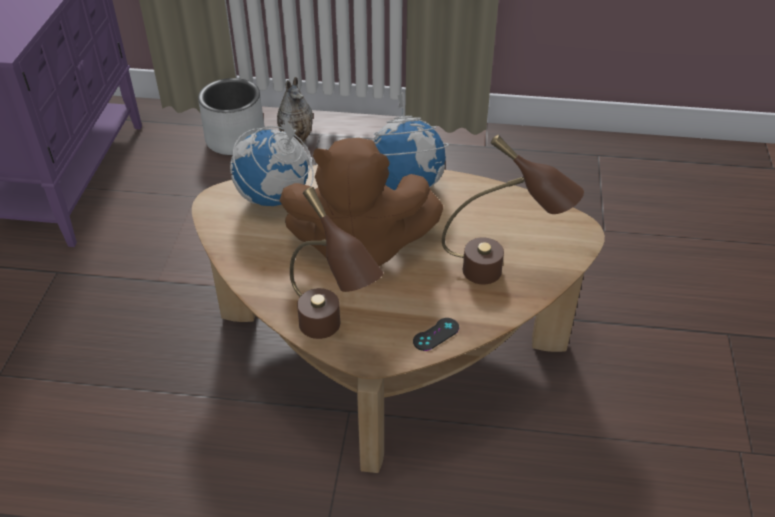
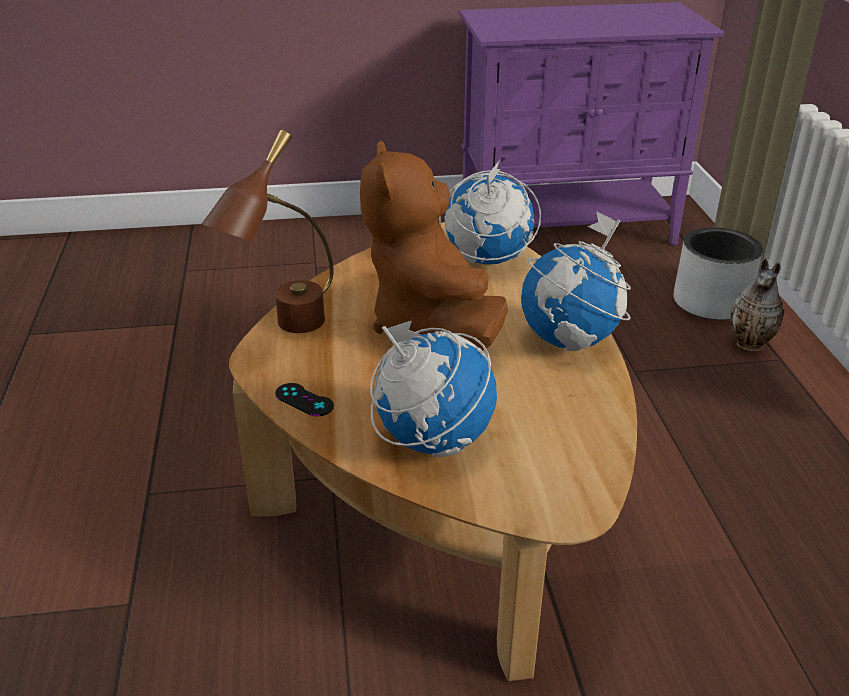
camera: 75 degrees right, 10 degrees down
(501, 274) = (432, 440): brown table lamp -> globe

